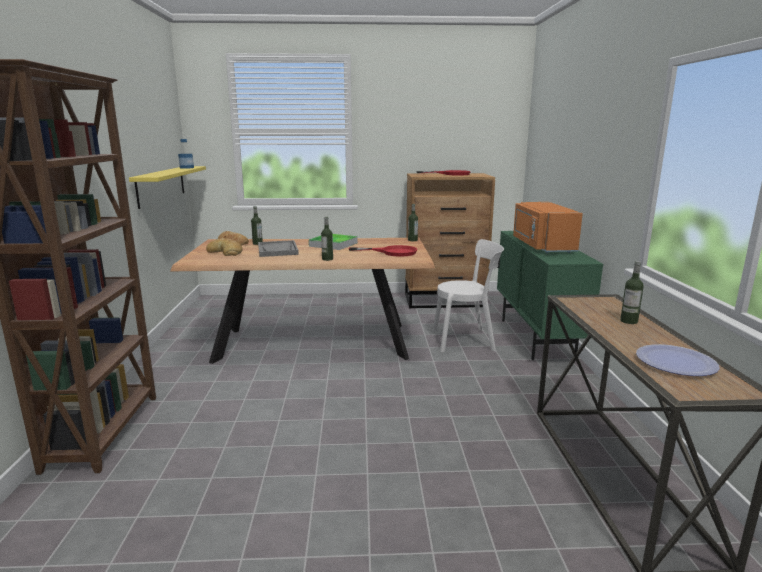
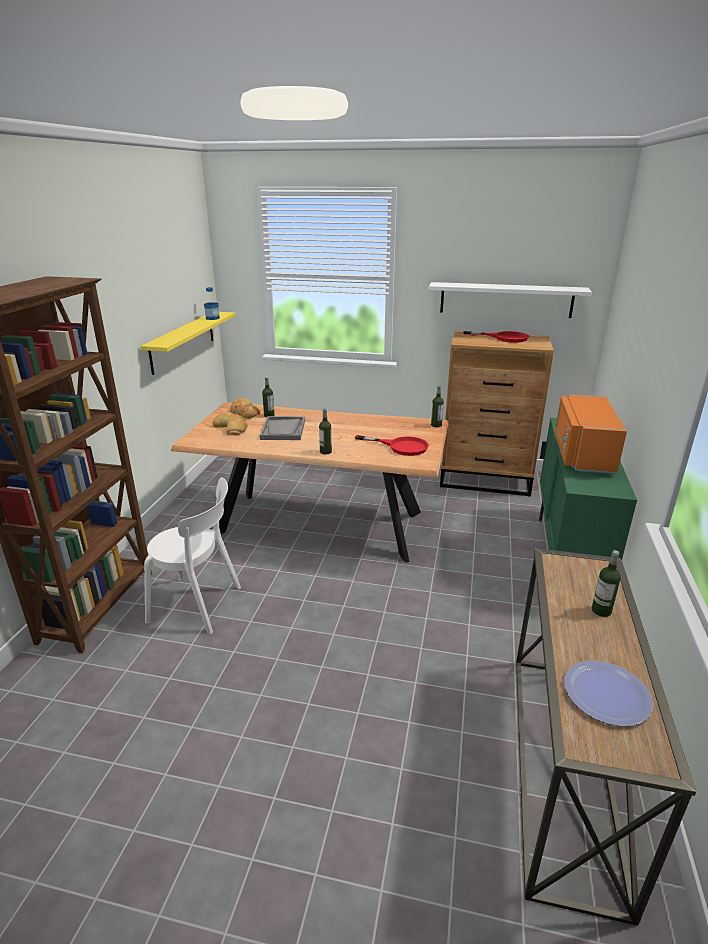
camera: 15 degrees right, 10 degrees up
(333, 244) = (345, 425): tray -> none
(446, 145) = (506, 300): none -> white shelf
(466, 340) = (484, 543): white chair -> white chair (199, 605)

